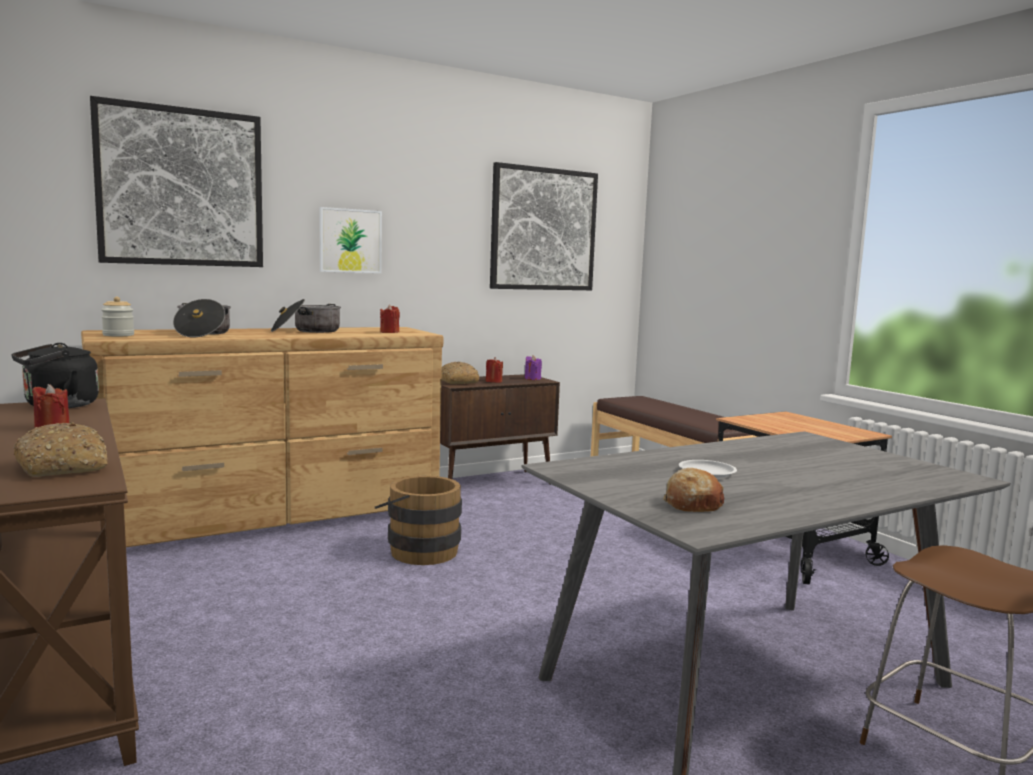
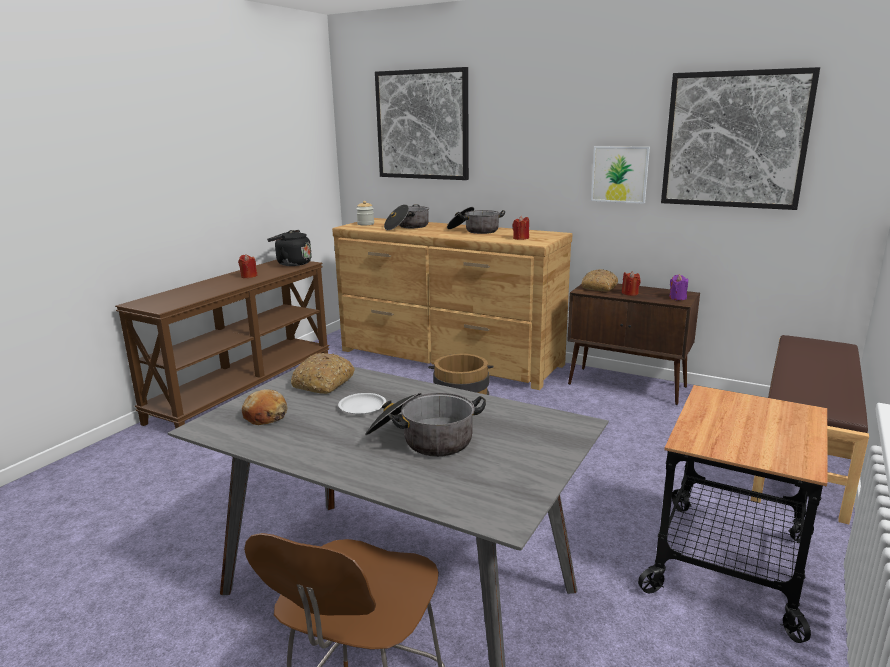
camera: 60 degrees right, 10 degrees up
(64, 467) = (184, 297): bread -> bread (323, 383)
(350, 241) = (531, 158): picture -> picture (619, 174)
(808, 470) = (422, 440): none -> cooking pot

